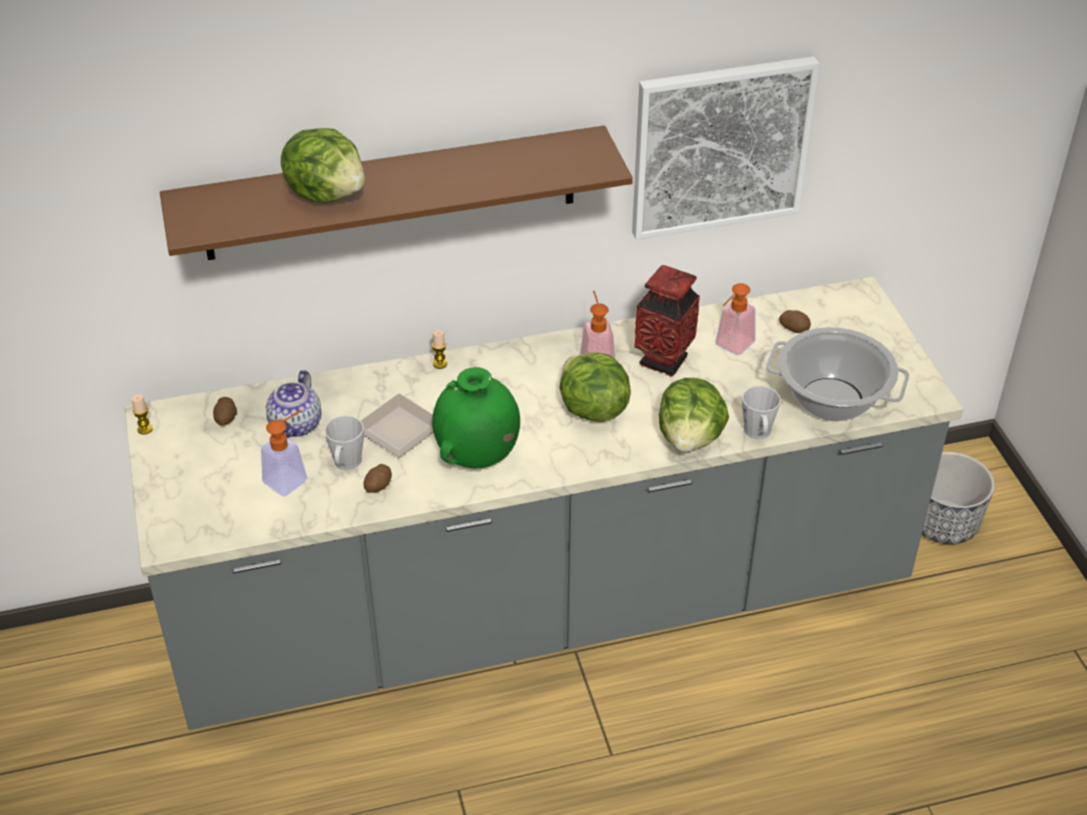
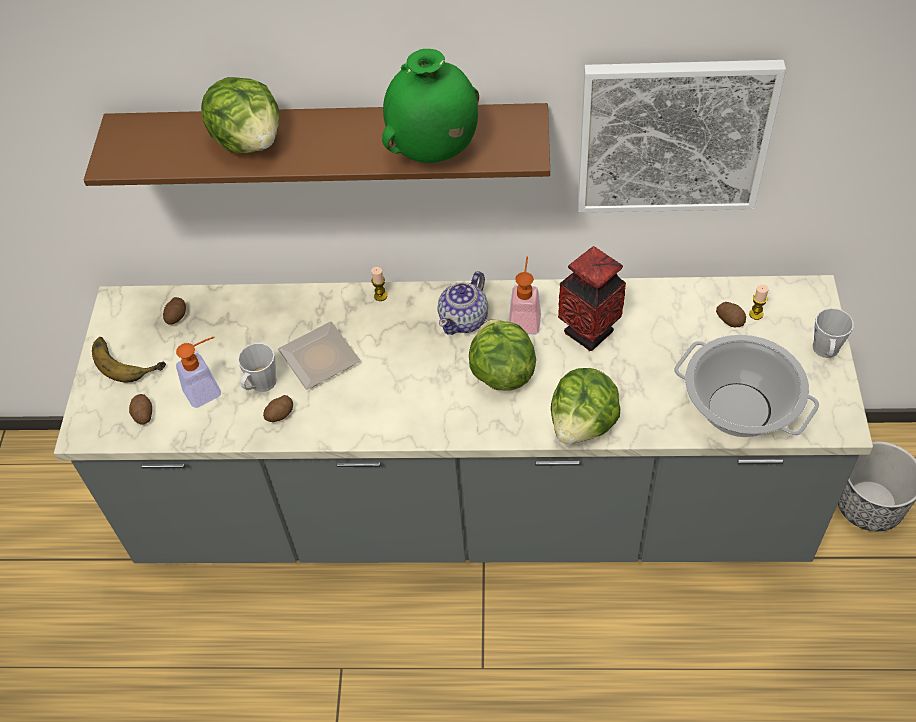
camera: 20 degrees right, 10 degrees up
(145, 429) = (106, 314): candle -> candle (756, 314)
(188, 465) = (128, 358): none -> banana
(227, 513) = (143, 414): none -> potato
(296, 424) = (233, 335): teapot -> teapot (464, 319)
(477, 457) = (378, 403): green vase -> green vase (433, 152)
(731, 347) = (659, 329): soap dispenser -> none
(758, 433) = (652, 432): grey mug -> grey mug (825, 352)

